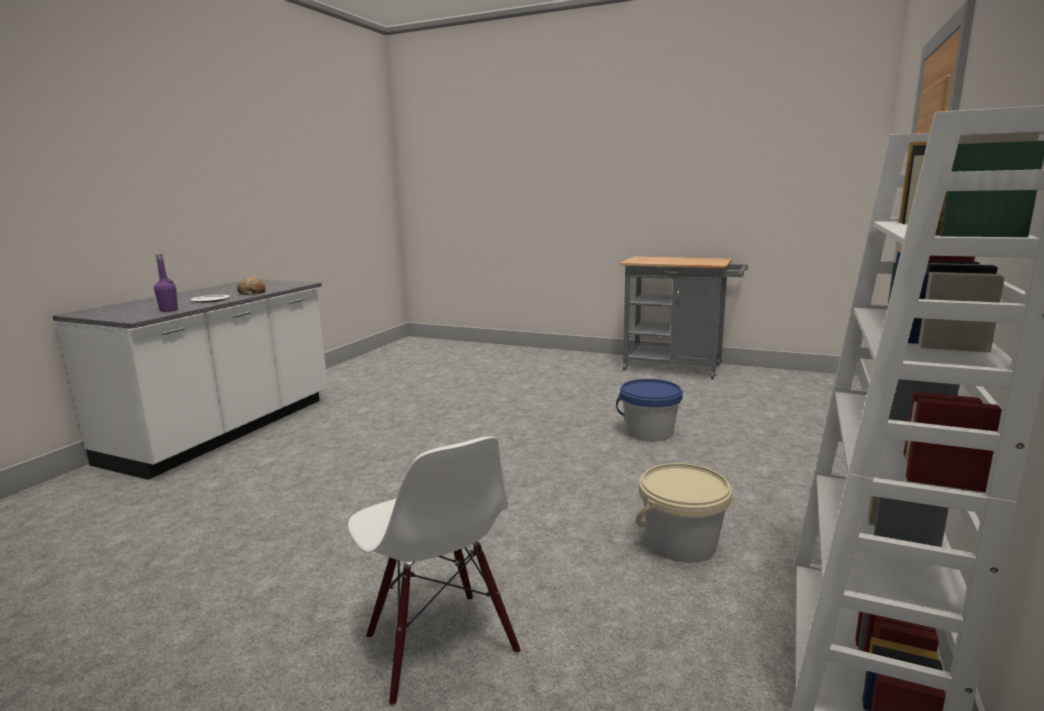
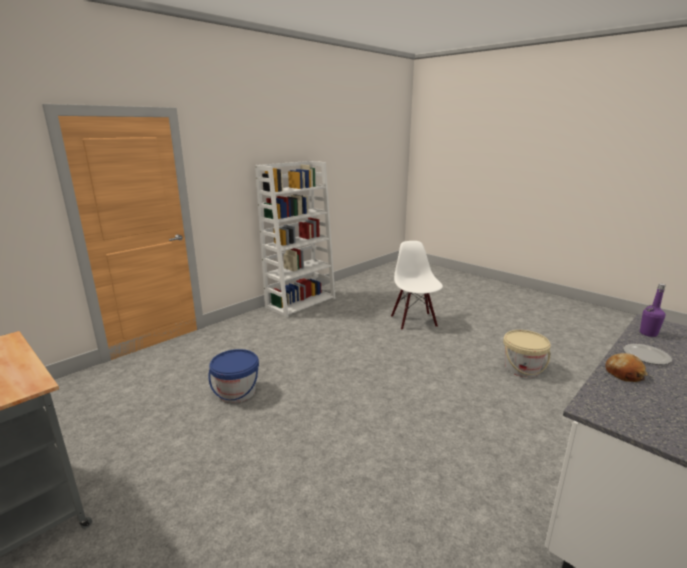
camera: 160 degrees left, 5 degrees up
(681, 543) = (312, 330): beige bucket -> beige bucket (522, 368)

